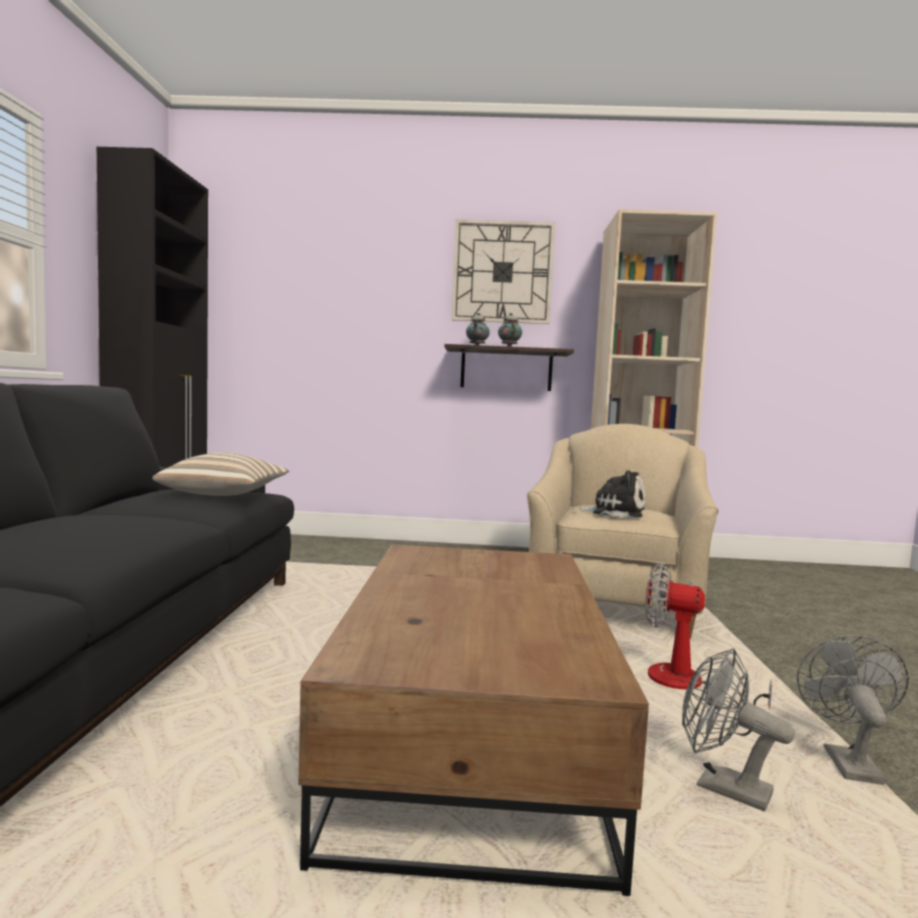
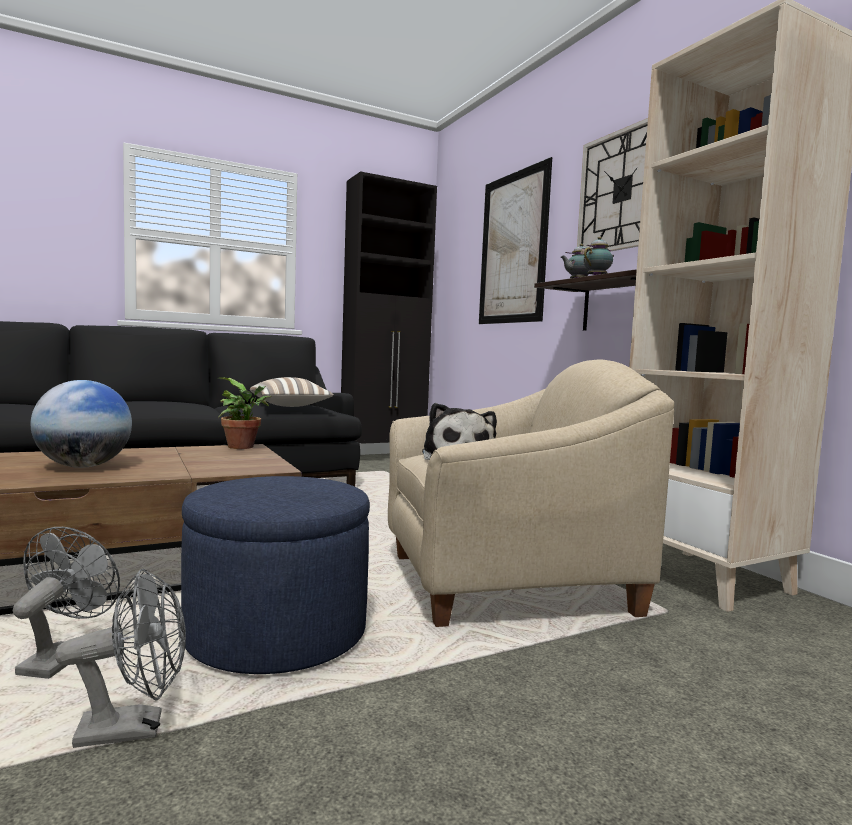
camera: 60 degrees right, 0 degrees up
(348, 294) = (512, 248): none -> picture
(413, 551) = (244, 447): none -> potted plant
(496, 615) = (83, 466): none -> globe
(686, 688) = (277, 633): fan -> blue ottoman

